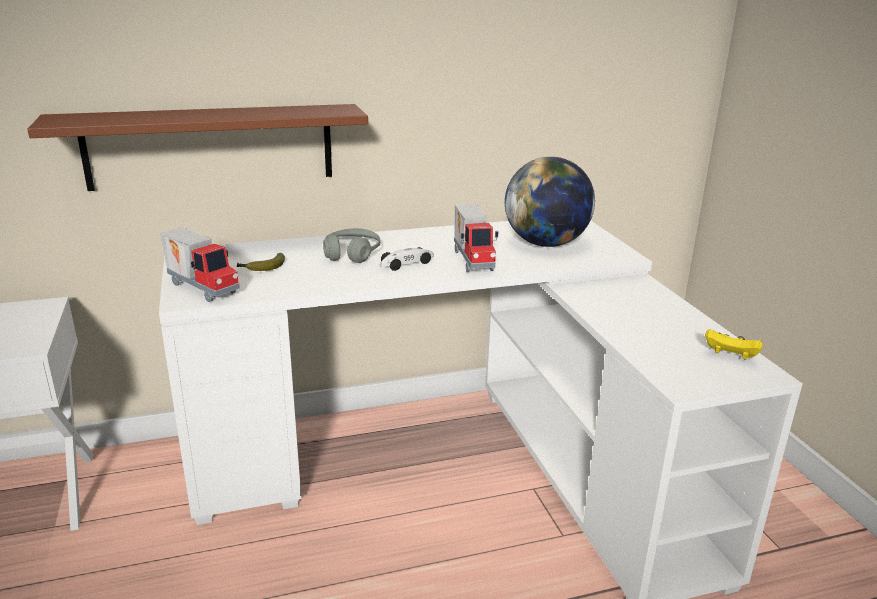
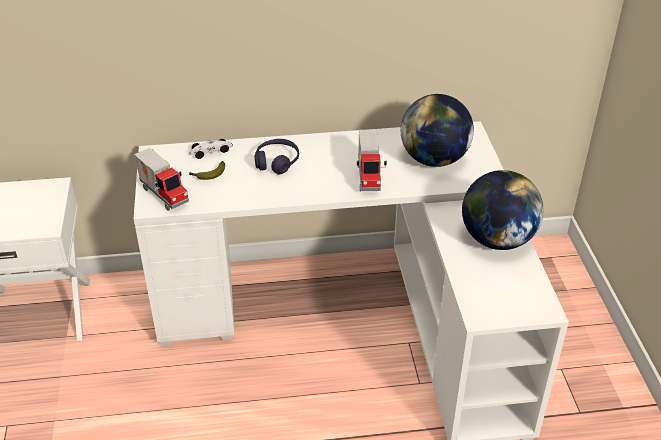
camera: 10 degrees right, 15 degrees up
(211, 146) = (172, 74): brown shelf -> none
(351, 254) = (277, 162): grey headphones -> purple headphones
(407, 264) = (317, 177): toy car -> toy car (211, 151)
(657, 311) = (497, 240): none -> globe
(730, 357) = (529, 292): yellow game controller -> none

